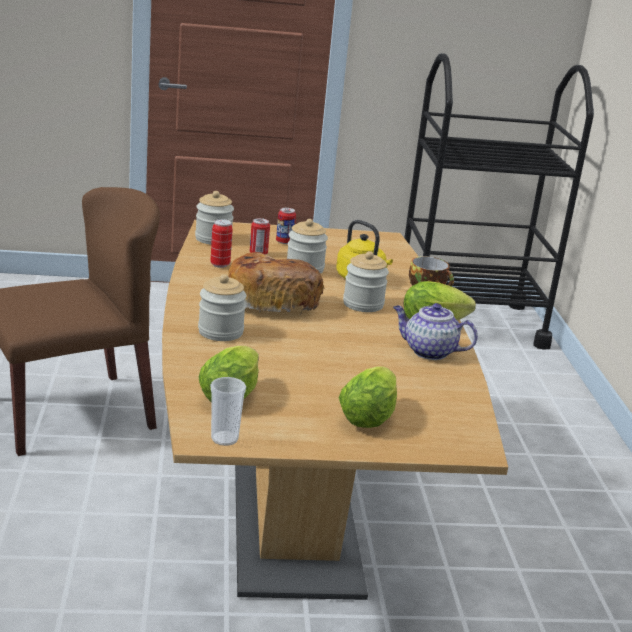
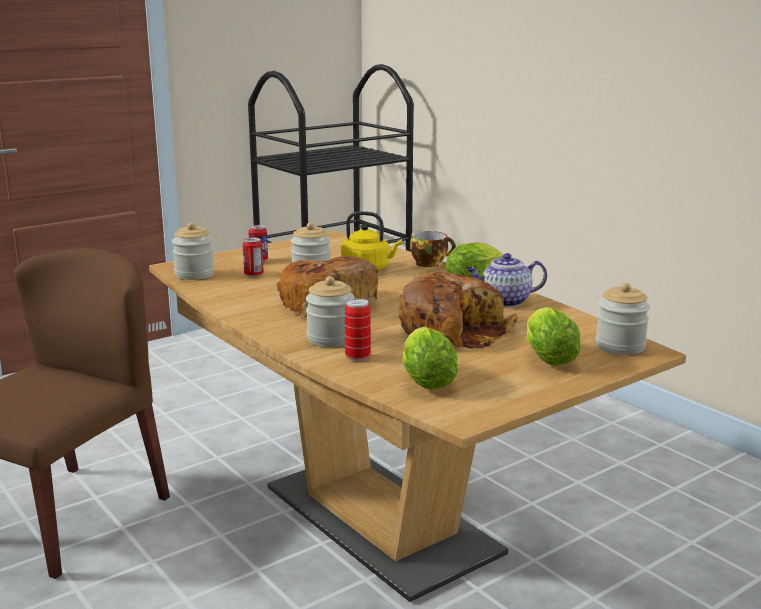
camera: 30 degrees left, 5 degrees down
(220, 264) = (236, 291): can -> can (357, 357)
(224, 439) = (480, 412): cup -> none
(333, 361) = (454, 330): none -> bread
(363, 304) = (401, 285): jar -> jar (620, 346)

